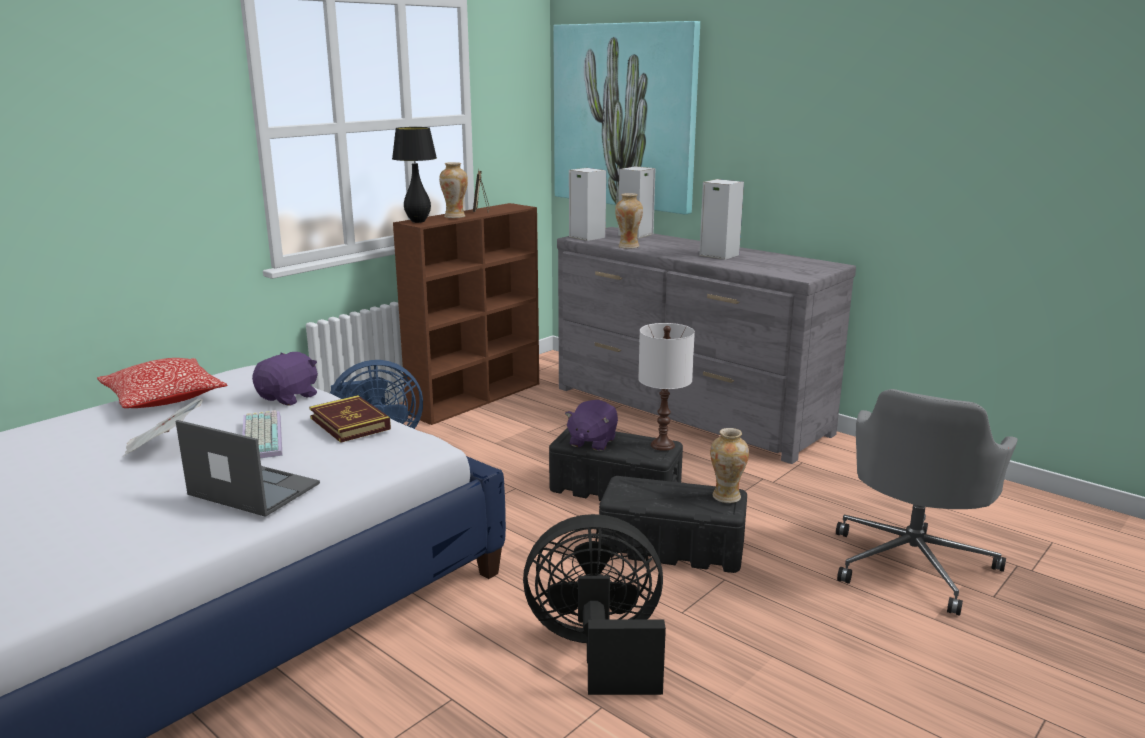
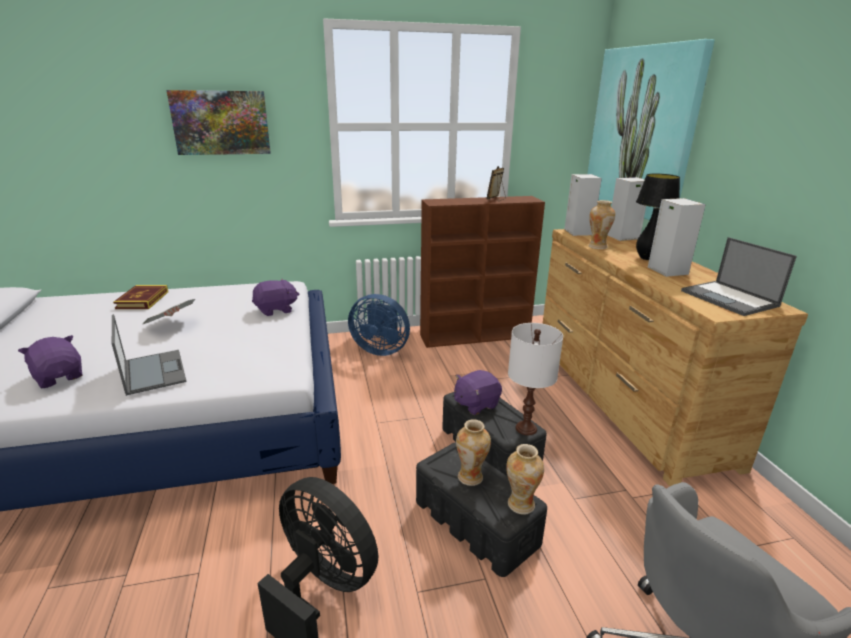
camera: 35 degrees right, 5 degrees up
(101, 137) = (221, 122): none -> picture
(112, 536) = (59, 377): none -> purple plush toy
(164, 398) = (223, 292): pillow -> none
(259, 436) = (216, 333): keyboard -> none
(350, 423) = (270, 341): book -> book (142, 300)
(418, 221) = (437, 201): black table lamp -> black table lamp (646, 258)
(455, 216) = (469, 201): vase -> vase (470, 477)
(688, 411) = (623, 397): grey dresser -> brown dresser
(795, 266) = (730, 299): none -> laptop

